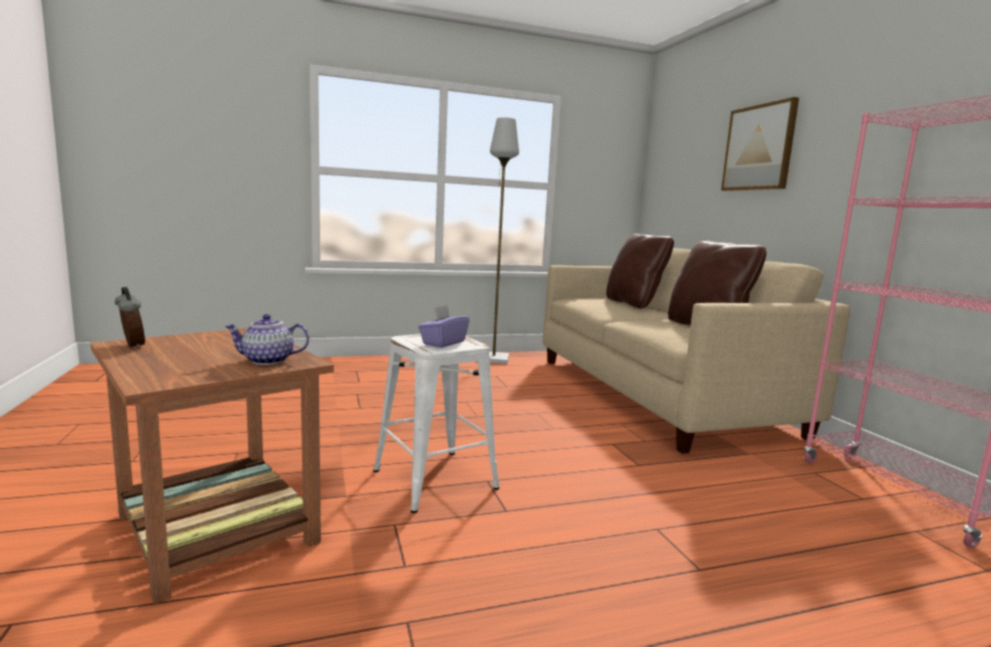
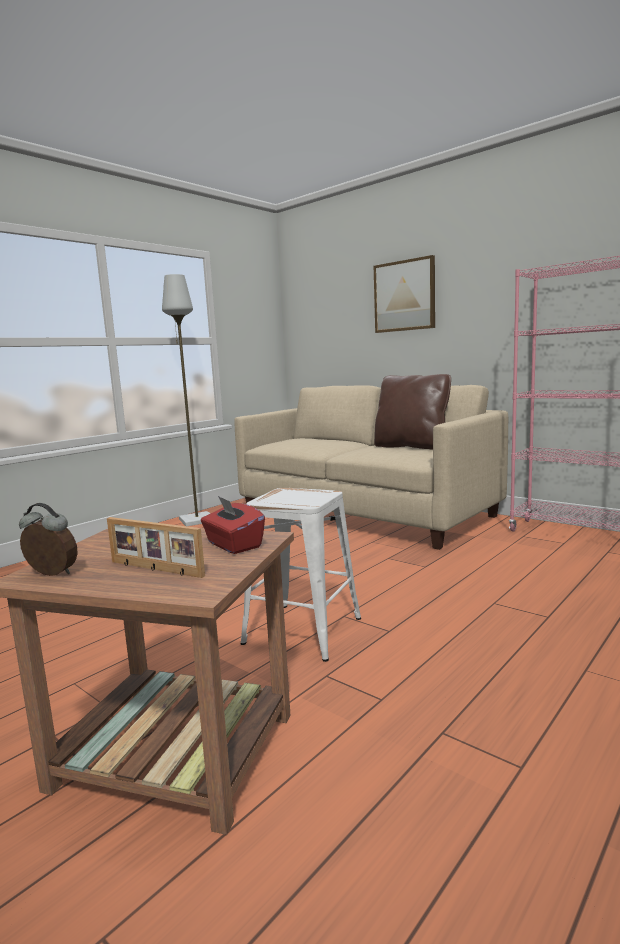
camera: 30 degrees left, 0 degrees up
(180, 361) = (155, 569): none -> picture frame
(267, 361) = (233, 545): teapot -> red tissue box
(443, 343) = (302, 497): purple tissue box -> none
(634, 304) = (324, 439): brown pillow -> none

